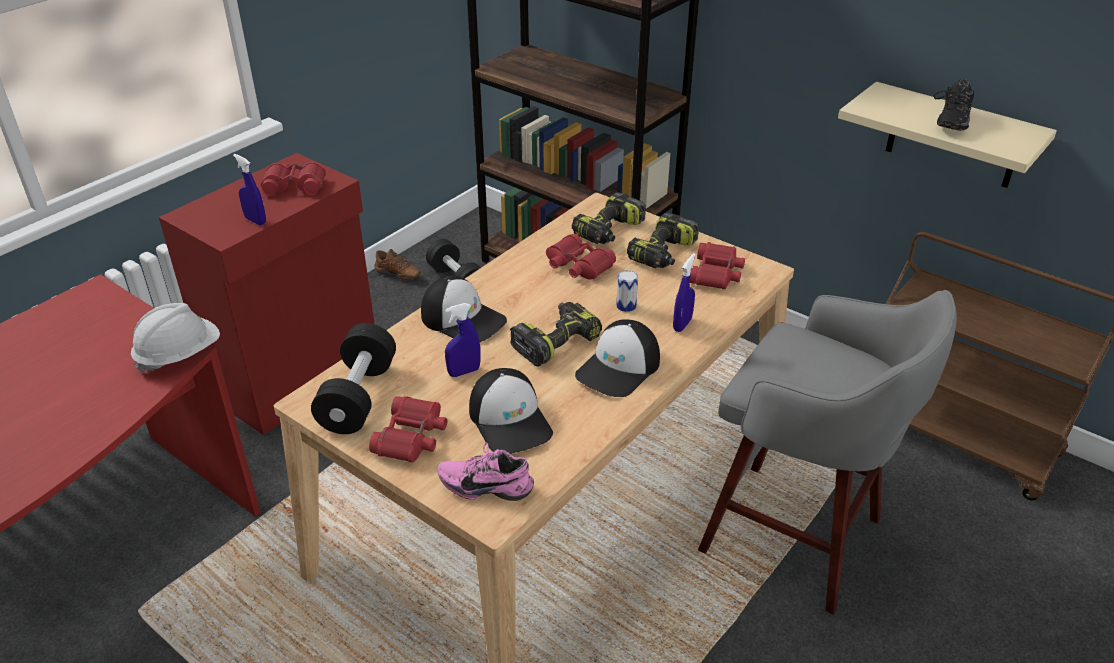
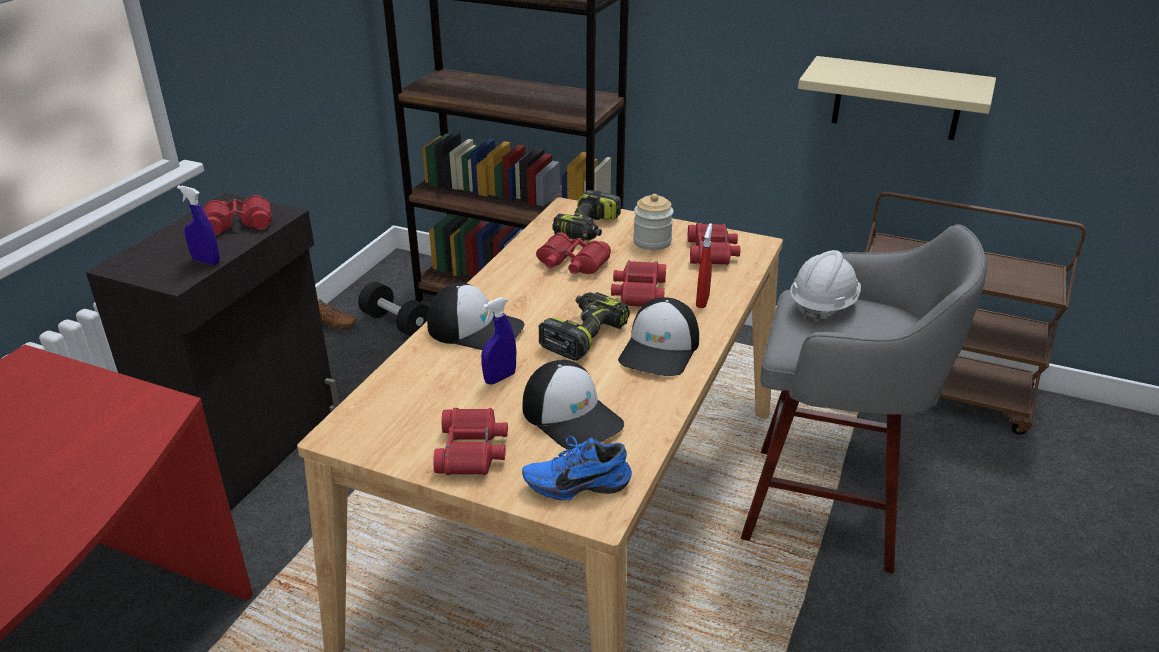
camera: 15 degrees left, 5 degrees down
(179, 355) = (159, 413): white hard hat -> white hard hat (822, 305)
(300, 378) = (254, 445): red cabinet -> black cabinet
(358, 397) = (393, 421): black dumbbell -> none
(487, 485) = (577, 483): pink shoe -> blue shoe
(626, 306) = (638, 293): can -> red binoculars
(663, 254) = (652, 242): power drill -> jar
(682, 324) = (702, 301): blue spray bottle -> red spray bottle
(949, 121) = (902, 79): black shoe -> none

